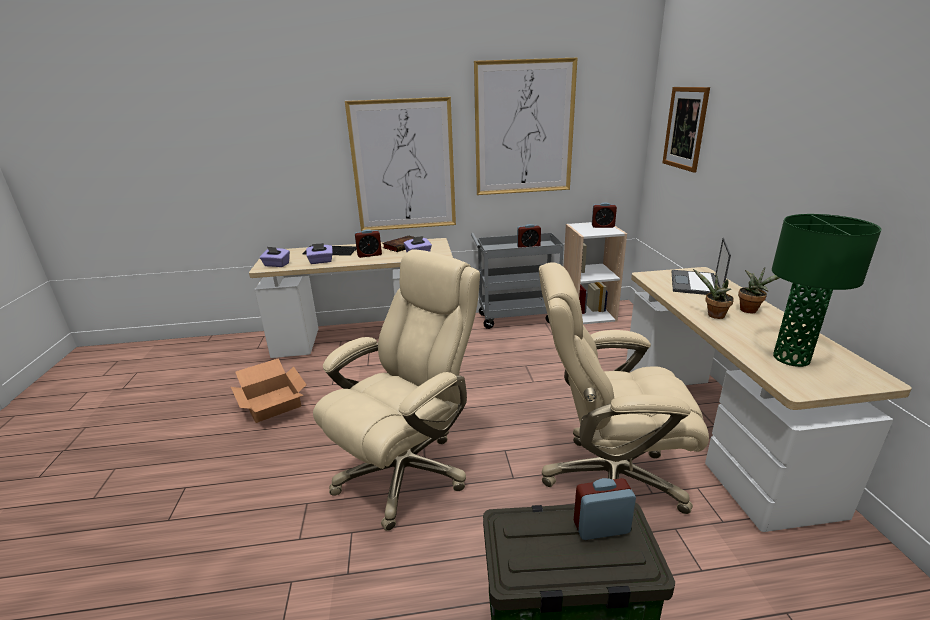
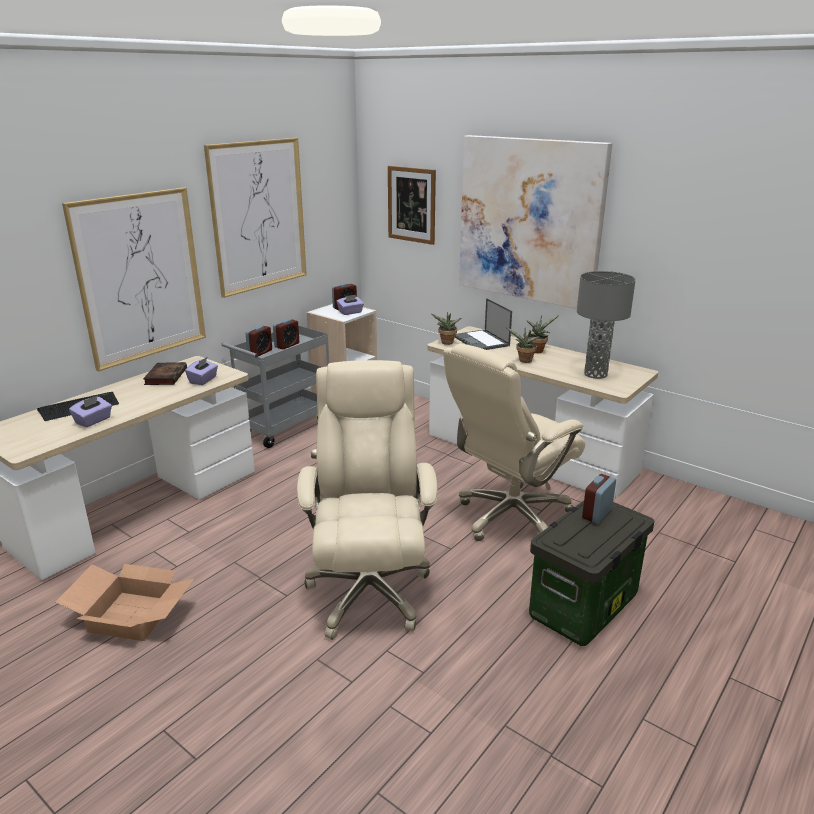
camera: 45 degrees left, 0 degrees up
(276, 265) = (35, 443): purple tissue box -> purple tissue box (350, 312)
(369, 255) = (143, 396): alarm clock -> alarm clock (260, 352)
(653, 276) = (446, 343): none -> potted plant
(789, 145) = (530, 220): none -> picture
(791, 358) = (595, 374): green table lamp -> grey table lamp

